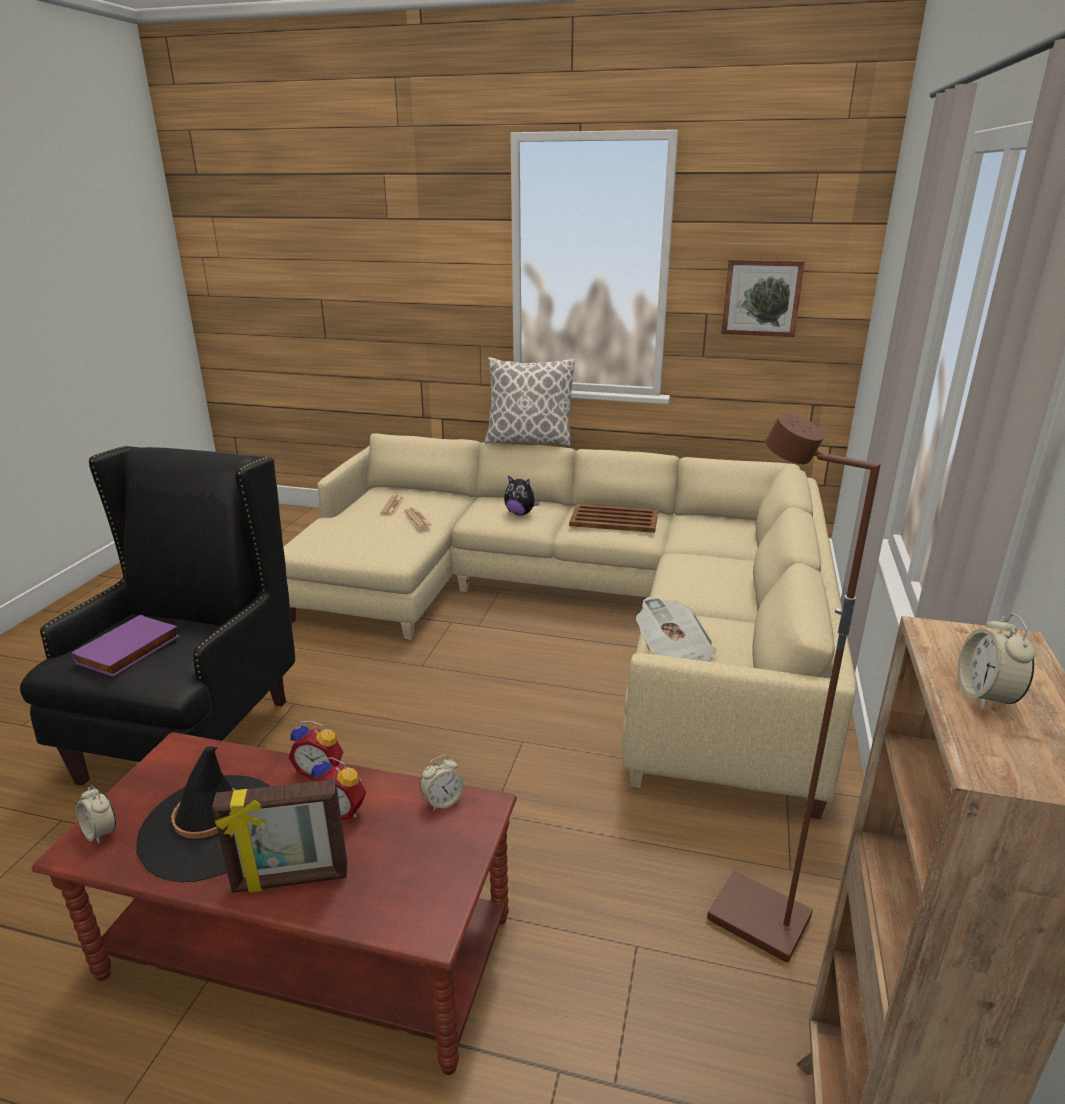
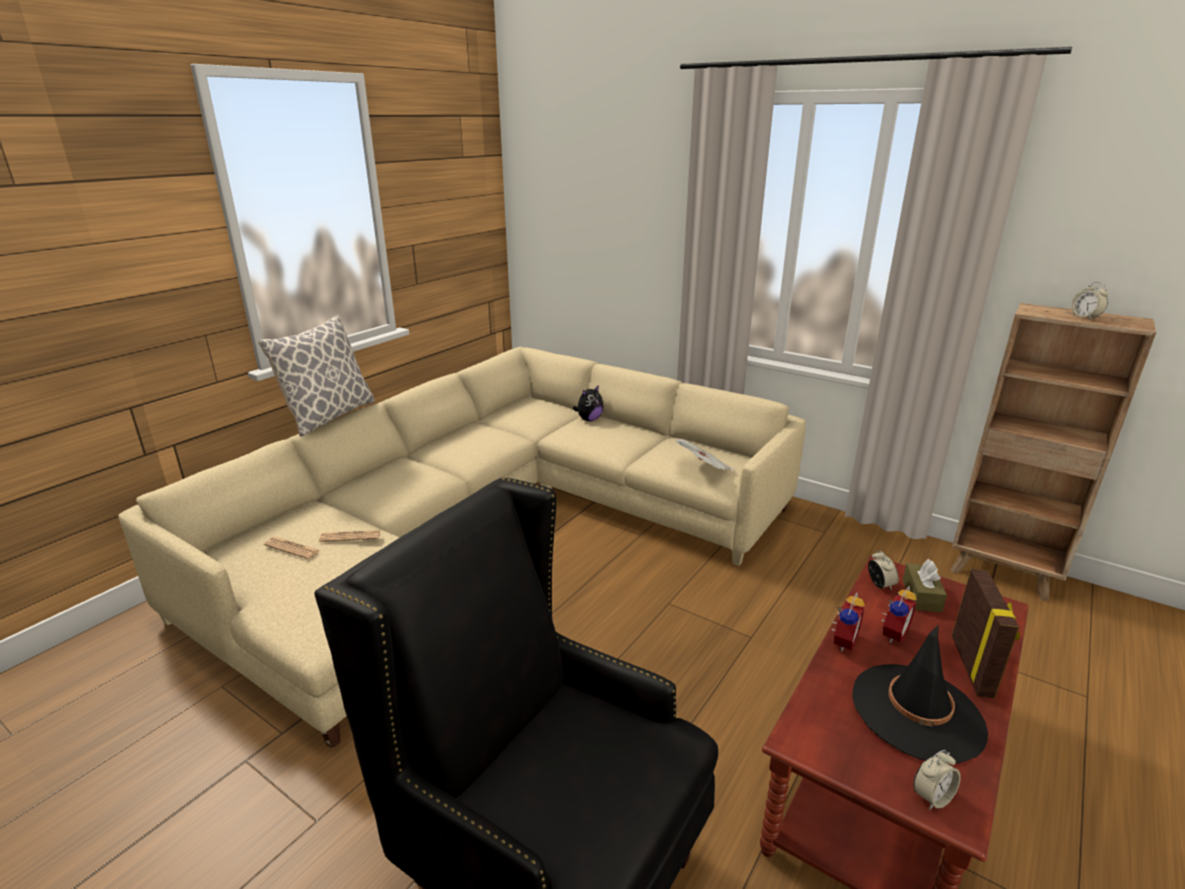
camera: 70 degrees left, 0 degrees up
(129, 650) = (594, 781): purple book -> none
(430, 839) = (921, 595): none -> brown tissue box
(520, 513) = (407, 478): plush toy -> plush toy (589, 419)
(615, 520) = (473, 441): brown tray -> none
(756, 920) = (861, 555): brown floor lamp -> none
(761, 297) = (447, 223): picture -> none
(985, 696) = (1085, 317): alarm clock -> alarm clock turned 45 degrees clockwise

